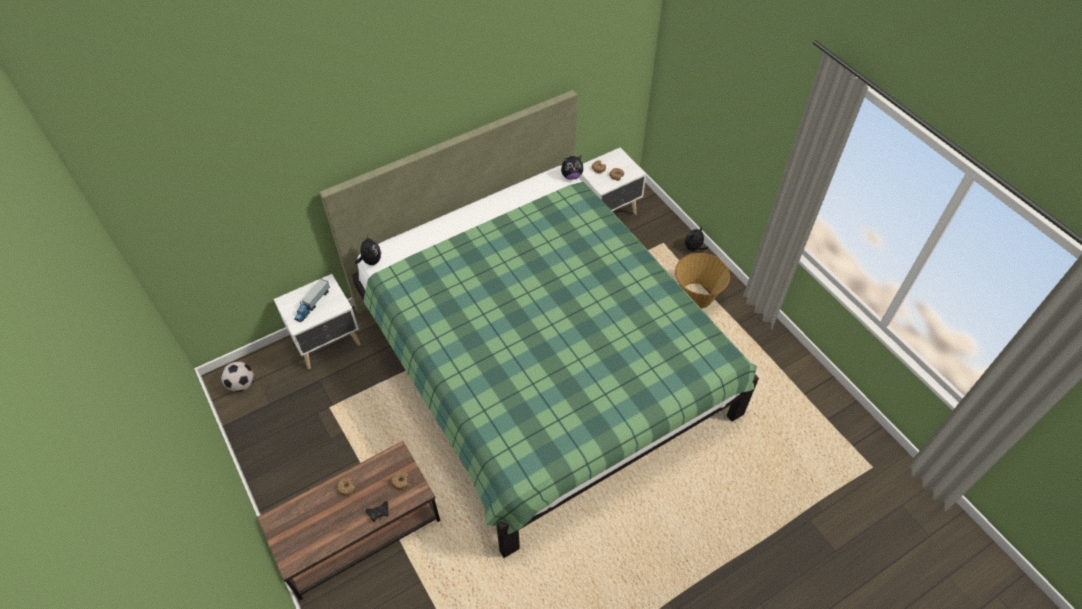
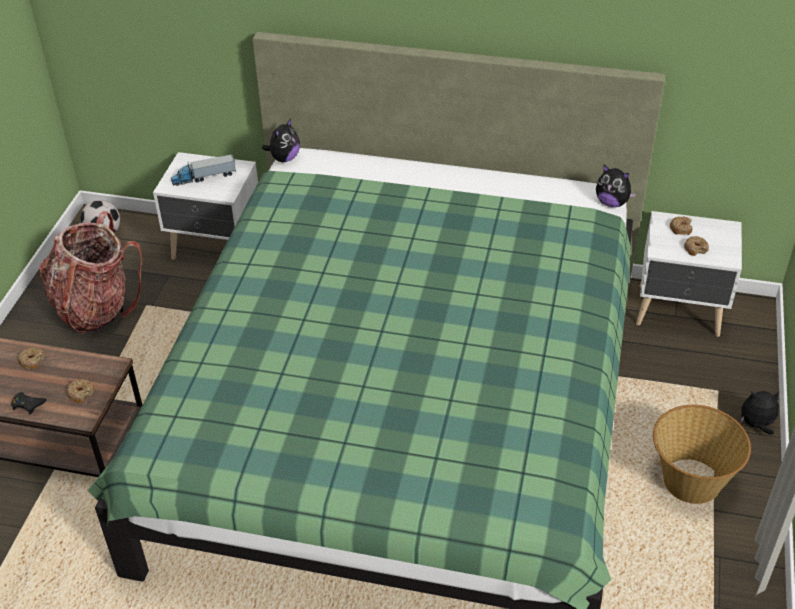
camera: 45 degrees right, 10 degrees down
(299, 432) = (96, 308): none -> backpack

